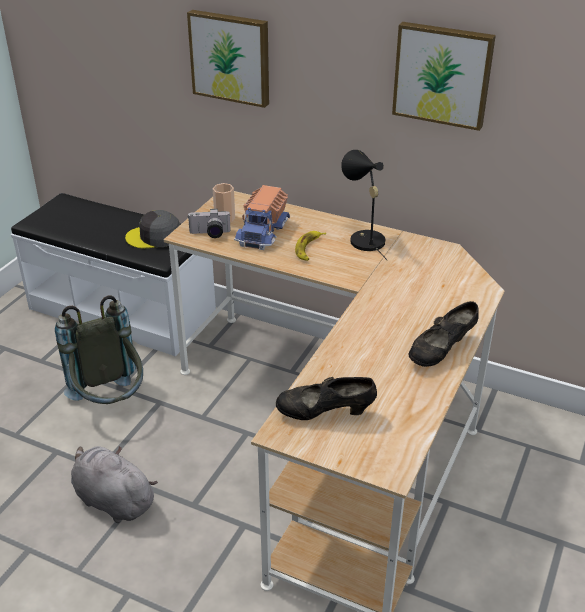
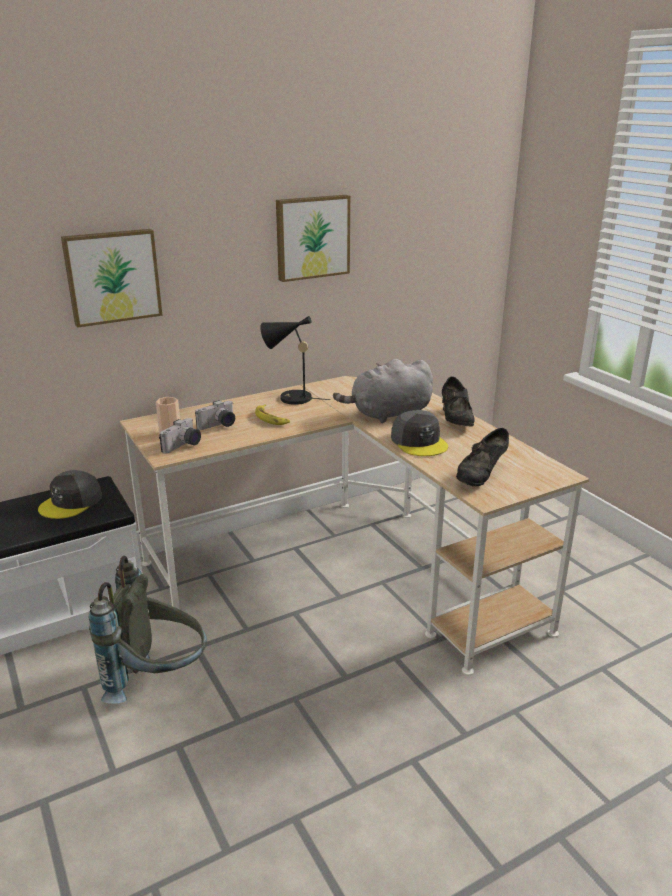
camera: 55 degrees left, 10 degrees down
(112, 500) = (289, 728): grey plush toy -> grey plush toy (388, 414)
(263, 232) = (218, 426): toy truck -> camera
(358, 347) = (419, 442): none -> grey cap

